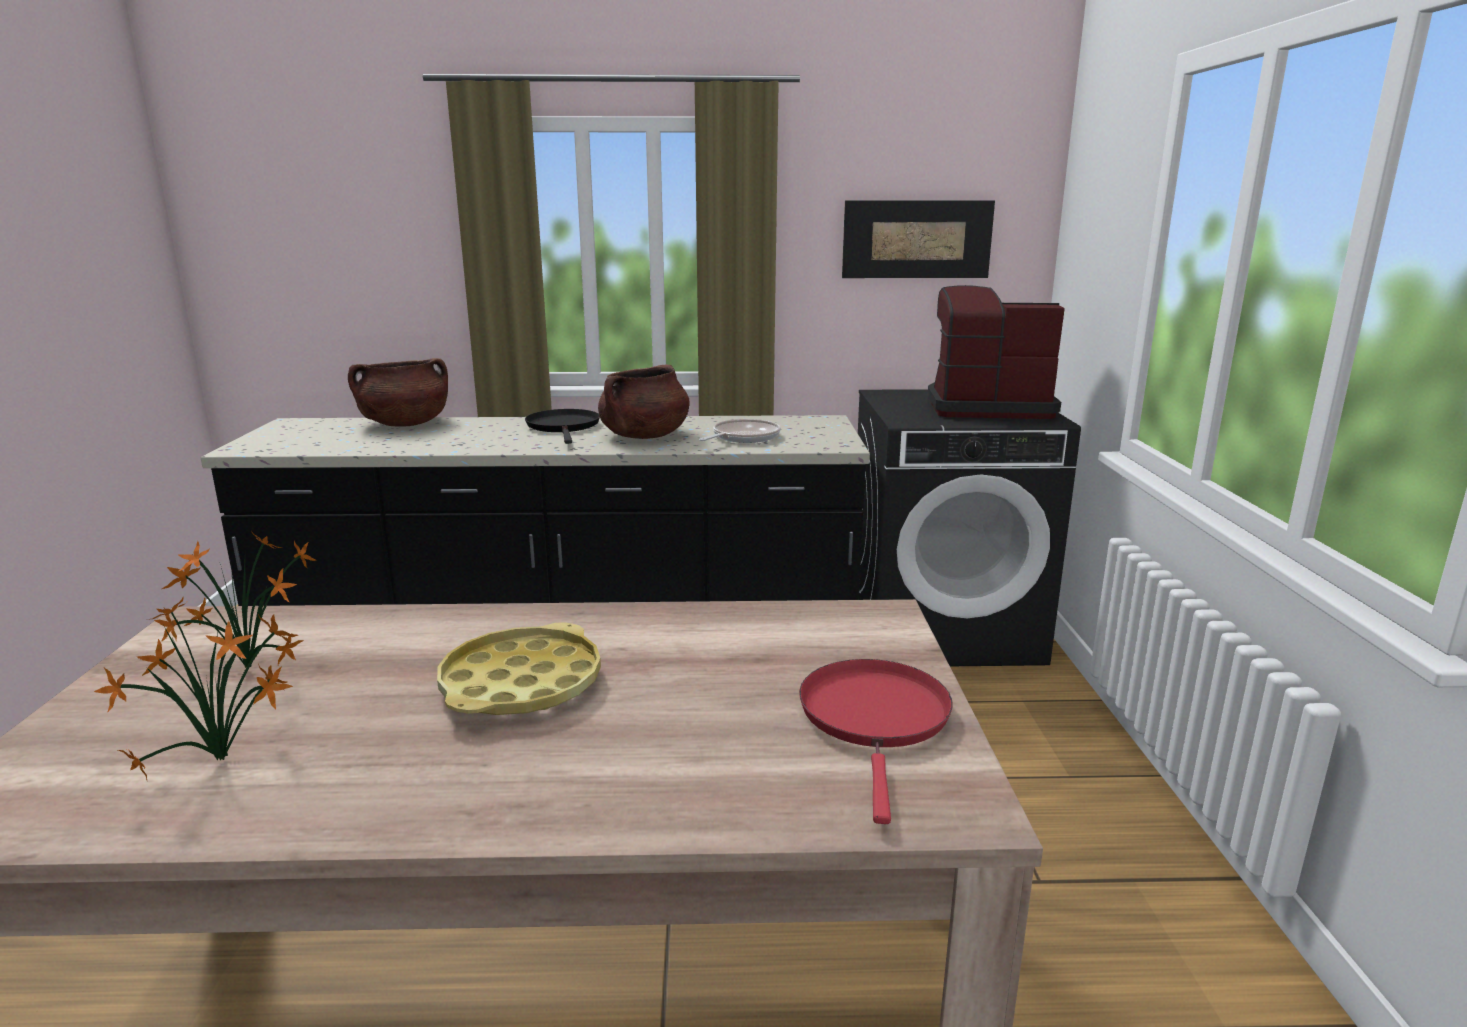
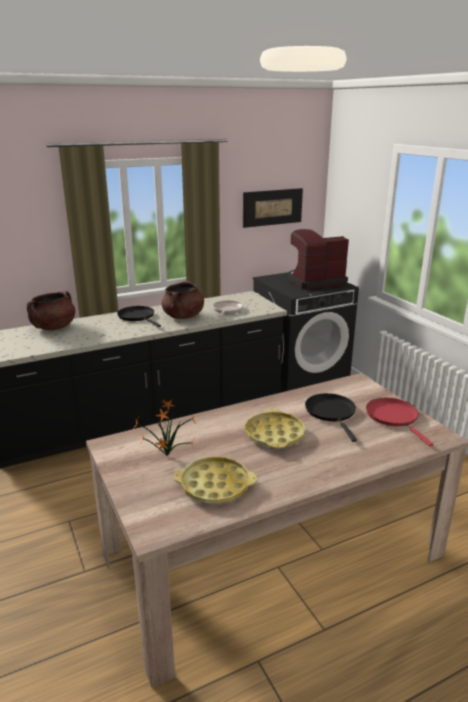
camera: 25 degrees left, 5 degrees up
(228, 759) = (215, 485): potted plant -> yellow tray
(723, 668) = (331, 412): none -> black frying pan

